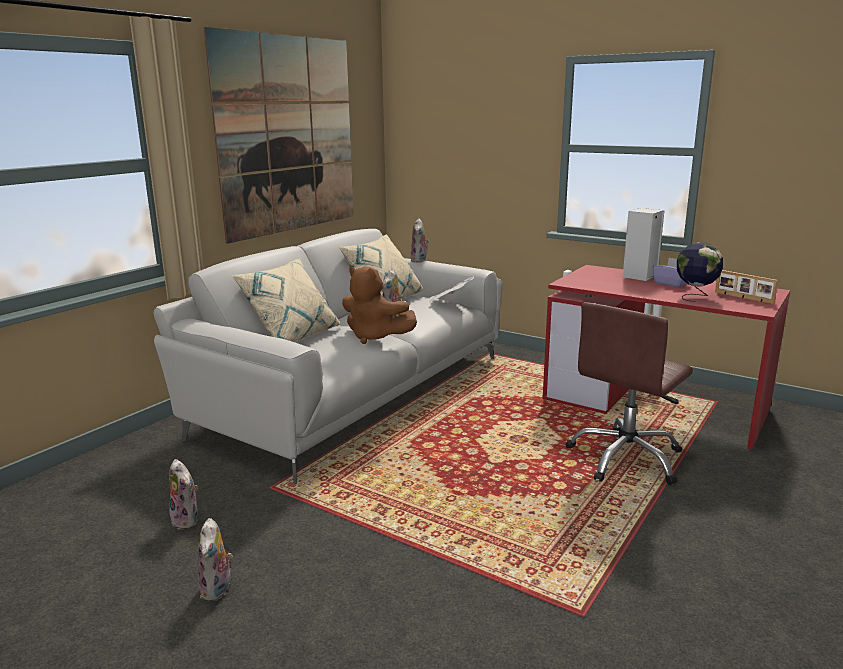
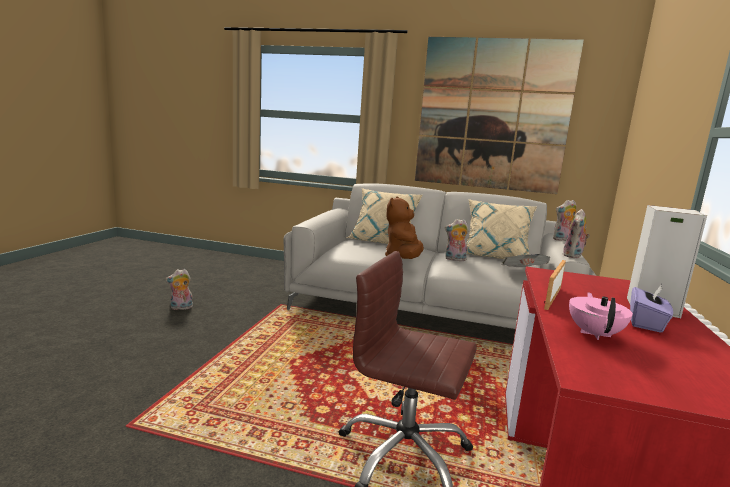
camera: 70 degrees right, 5 degrees down
(188, 520) = (242, 292): plush toy -> plush toy (573, 256)
(695, 297) = (594, 334): globe -> pink teapot
(743, 298) = (655, 372): picture frame -> picture frame (551, 297)

